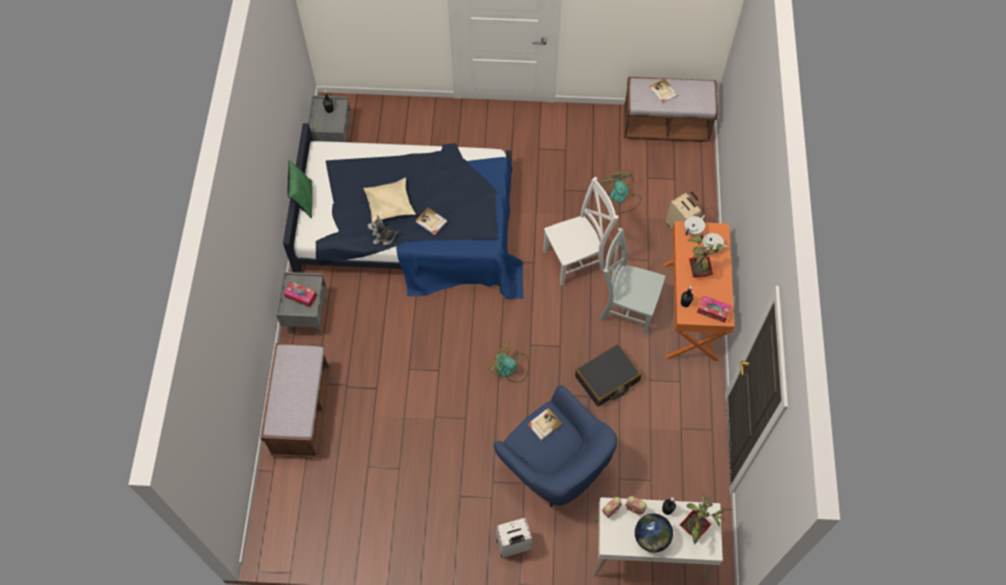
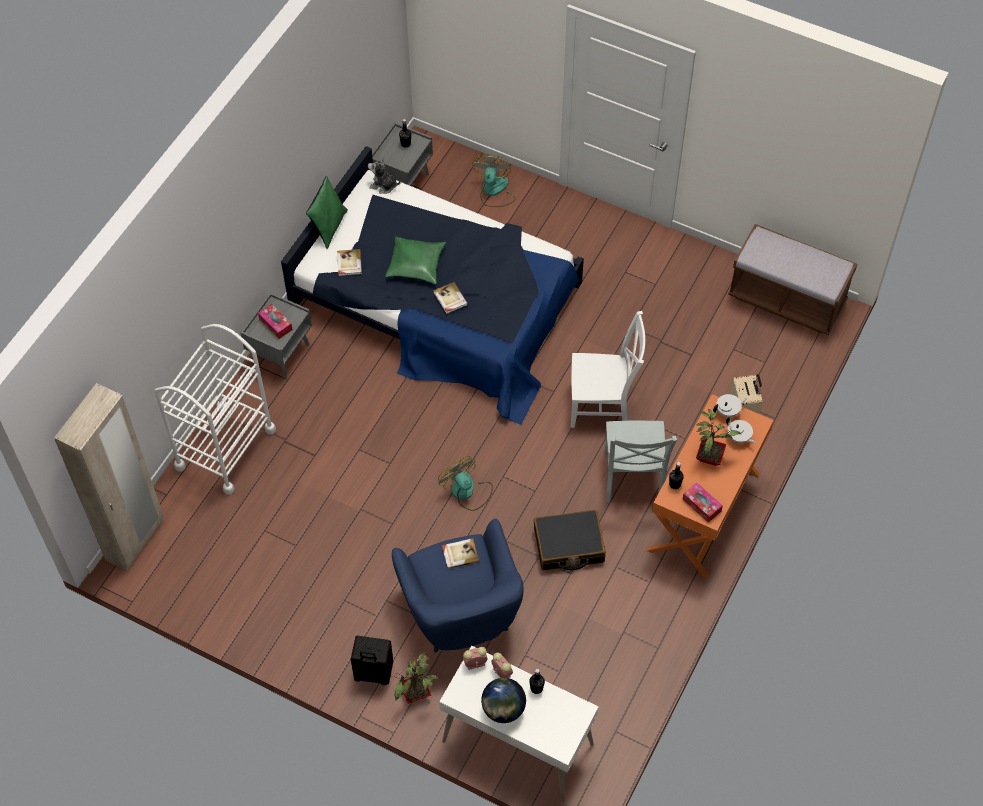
camera: 25 degrees right, 5 degrees down
(266, 519) = (135, 540): none -> beige wardrobe
(302, 412) = (225, 448): brown bench -> white cart
(384, 237) = (391, 296): plush toy -> plush toy (383, 185)
(389, 204) = (416, 264): beige pillow -> green pillow
(513, 546) = (373, 674): white suitcase -> black suitcase
(621, 198) = (691, 359): fan -> fan (494, 191)
(626, 307) = (632, 478): grey chair -> grey chair turned 135 degrees counterclockwise
(663, 92) = (785, 254): book -> book (349, 263)
(694, 528) = (555, 720): potted plant -> potted plant (416, 695)

